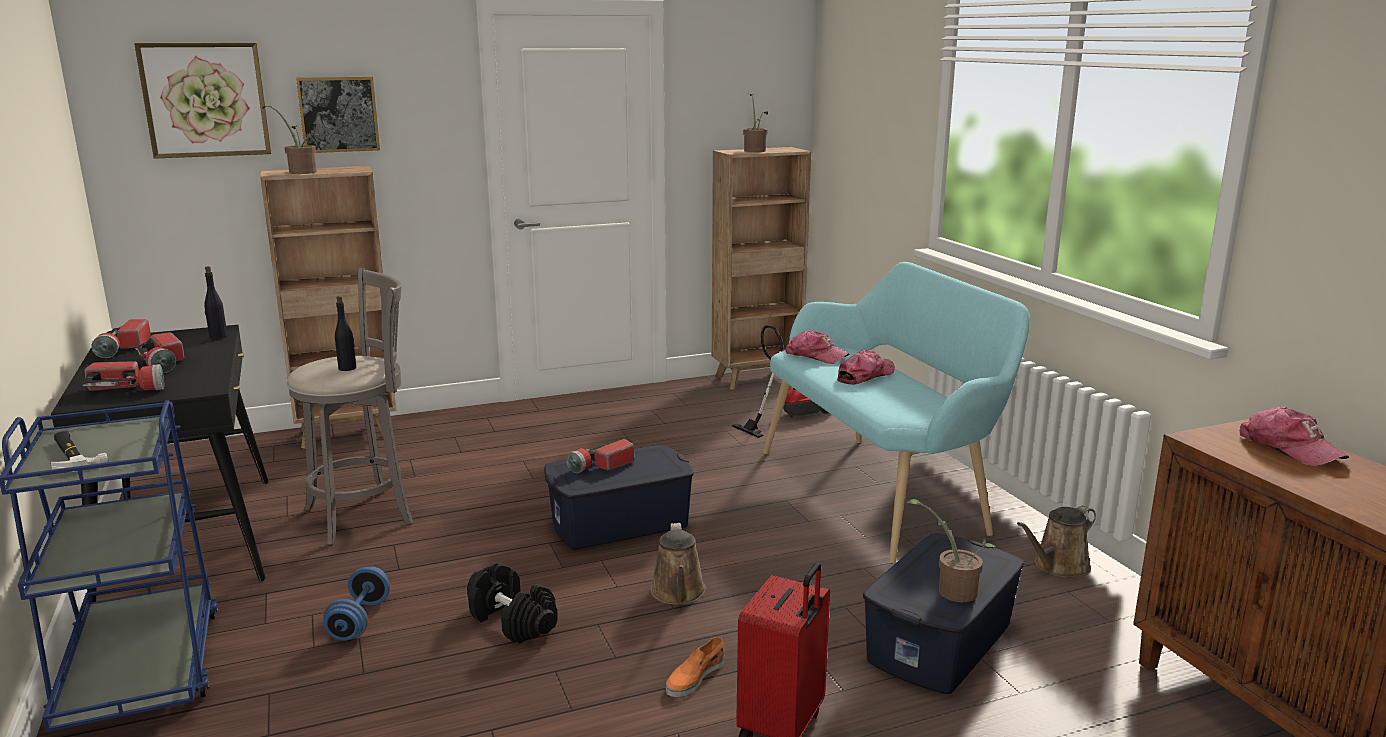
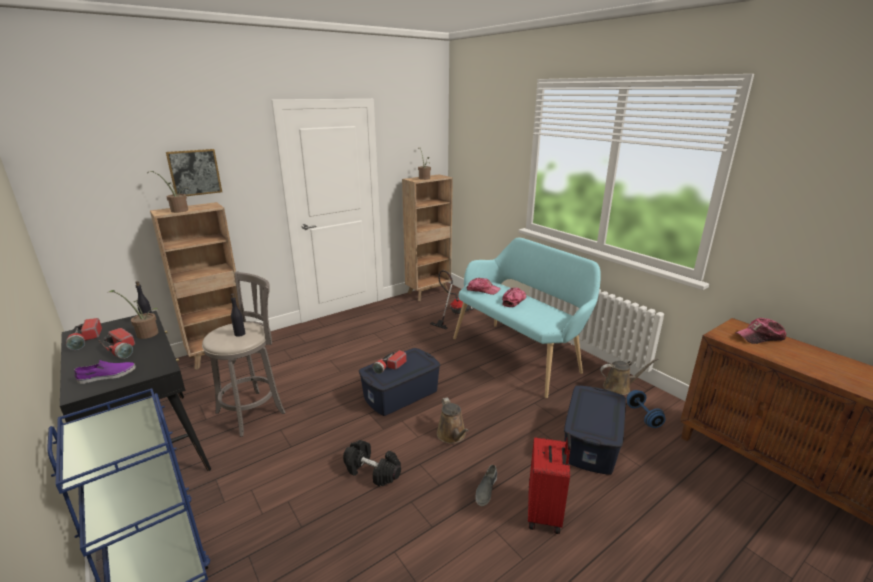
camera: 15 degrees left, 5 degrees up
(73, 454) = (98, 445): hammer -> none
(128, 389) = (107, 376): flashlight -> purple shoe
(205, 100) = (106, 169): picture -> none
(359, 620) = (283, 488): blue dumbbell -> blue dumbbell (643, 416)
(694, 676) = (486, 489): orange shoe -> grey shoe
(951, 590) = (603, 421): potted plant -> potted plant (145, 333)
(1058, 567) = (619, 387): brown watering can -> brown watering can turned 135 degrees counterclockwise
(1289, 448) = (760, 337): cap -> cap turned 120 degrees clockwise

